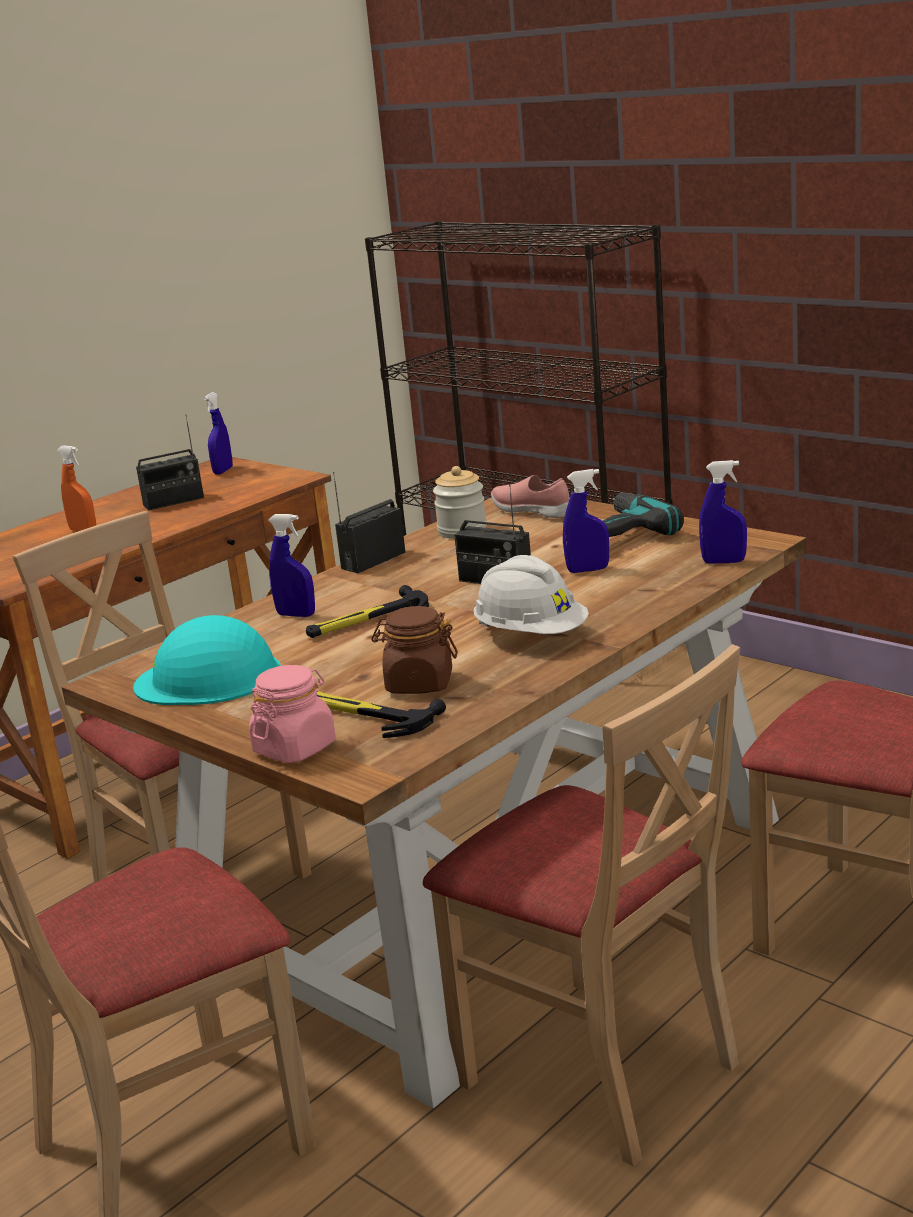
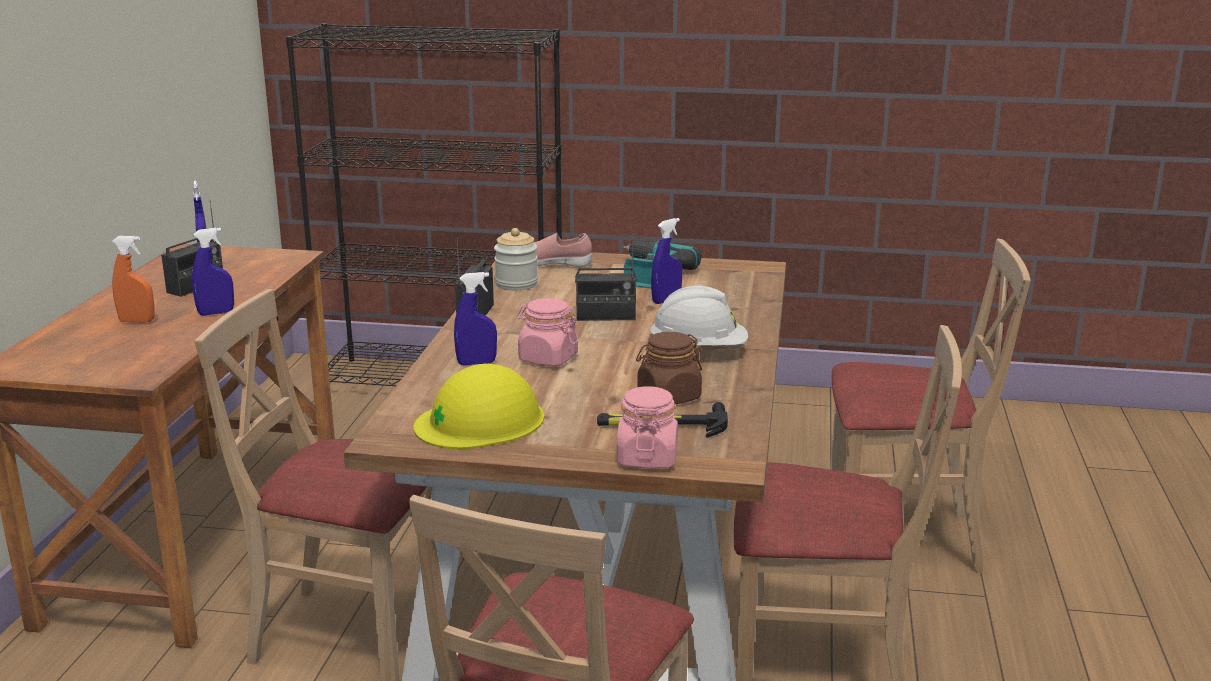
camera: 35 degrees left, 0 degrees up
(209, 678) = (480, 421): turquoise hard hat -> yellow hard hat
(367, 620) = (547, 358): hammer -> pink jar
(724, 562) = (756, 284): blue spray bottle -> blue spray bottle (216, 313)

